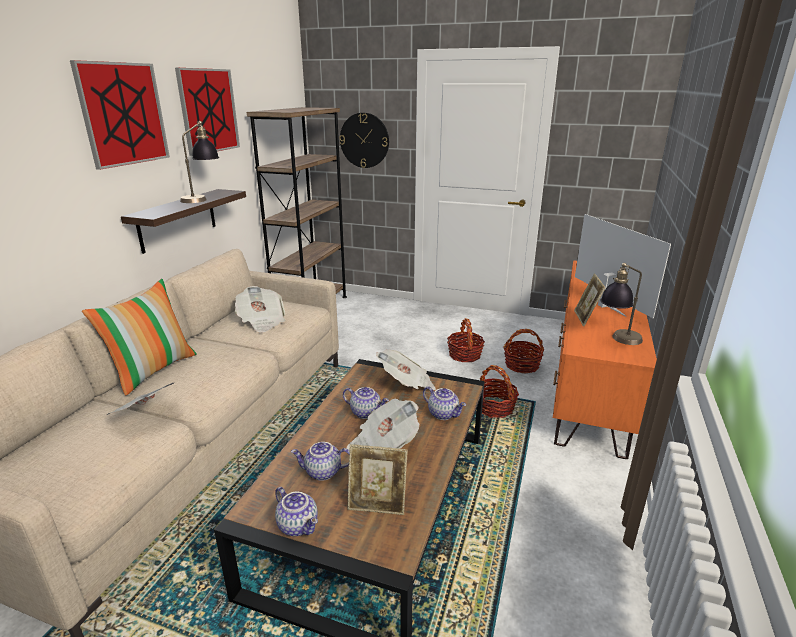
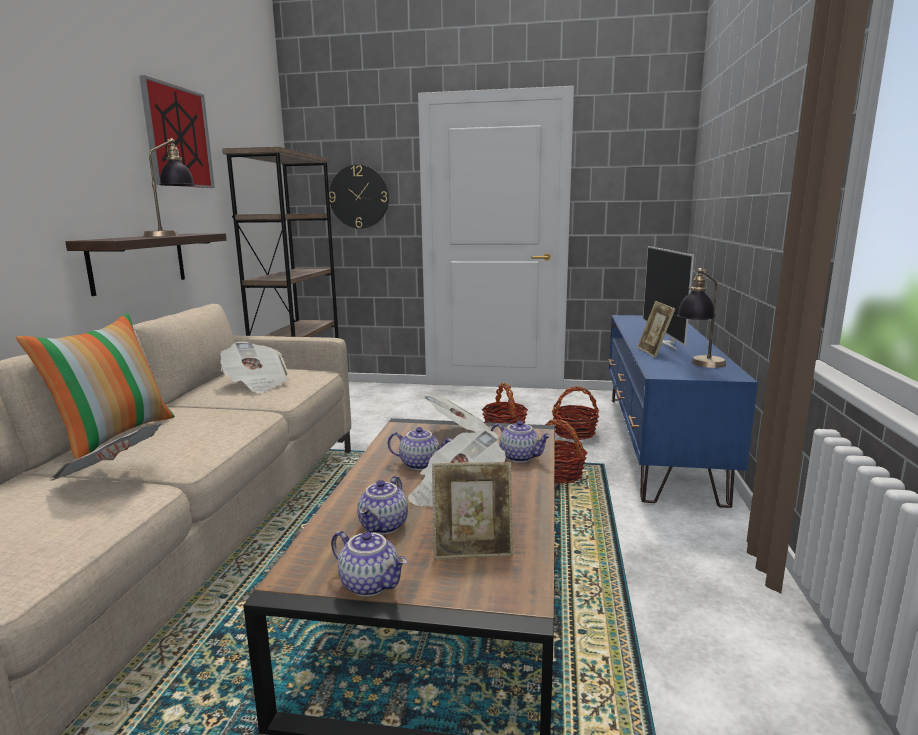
camera: 10 degrees left, 10 degrees down
(123, 114) = (74, 113): picture -> none
(322, 472) = (384, 526): teapot -> teapot turned 60 degrees counterclockwise
(590, 383) = (658, 442): orange tv stand -> blue tv stand
(604, 305) = (667, 342): television -> television turned 150 degrees counterclockwise

